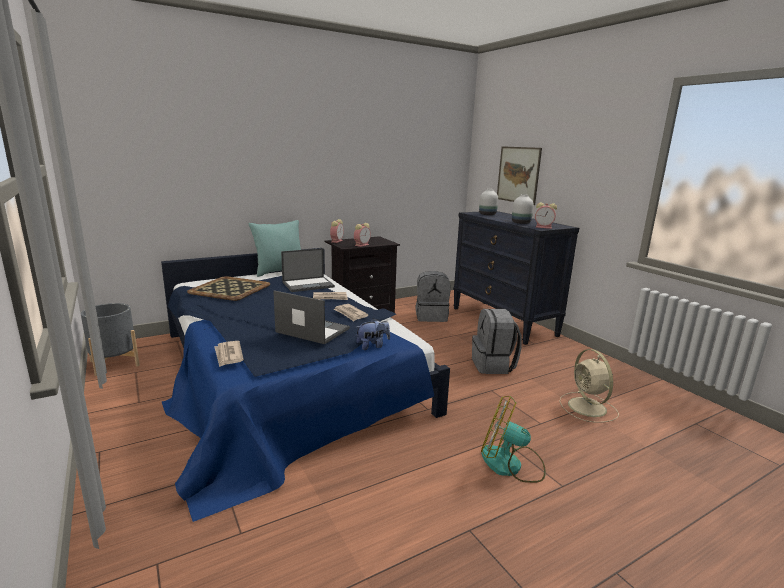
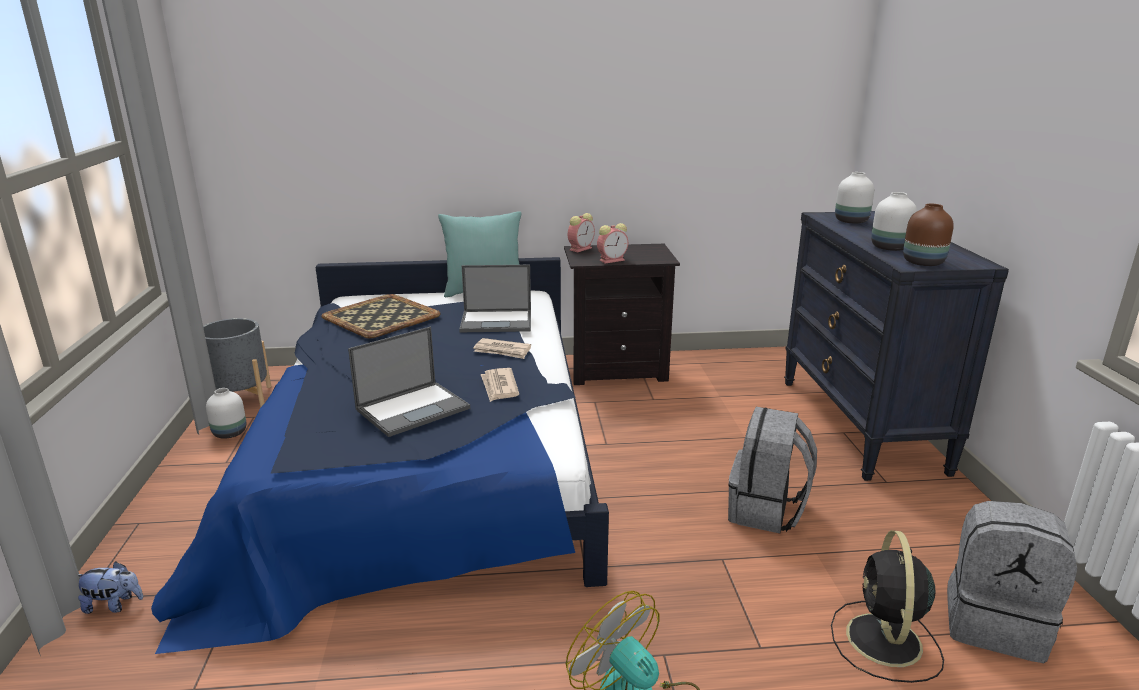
camera: 25 degrees right, 5 degrees up
(125, 385) = (229, 433): none -> white vase
(228, 355) = (273, 431): newspaper -> none
(312, 330) = (414, 408): laptop -> laptop turned 90 degrees clockwise
(372, 346) = (481, 452): plush toy -> plush toy (114, 605)
(431, 316) = (730, 394): grey backpack -> grey backpack (994, 624)
(518, 174) = (928, 145): picture -> none
(544, 227) = (924, 263): alarm clock -> brown vase
(588, 408) = (884, 642): beige fan -> black fan

